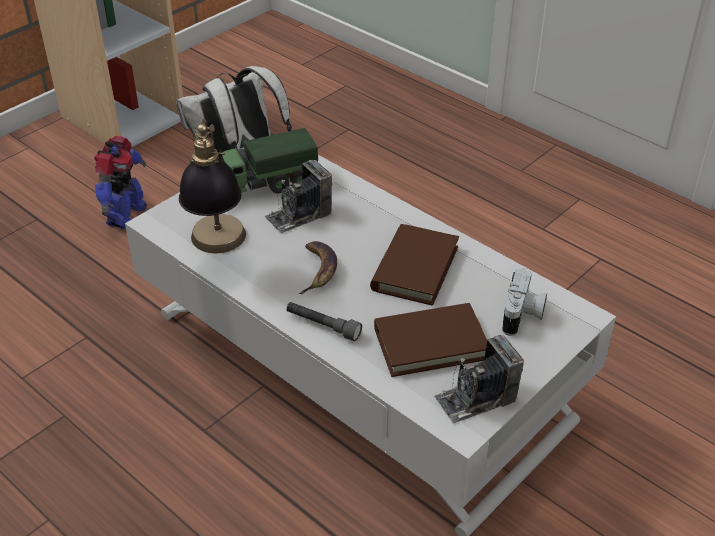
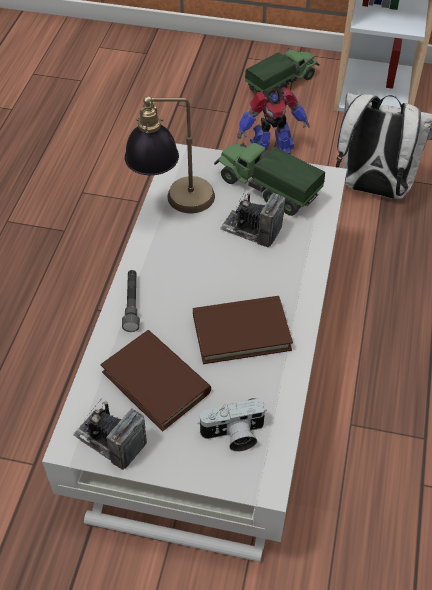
camera: 60 degrees right, 10 degrees up
(44, 167) = (282, 84): none -> toy truck
(318, 270) = (194, 272): banana -> none

